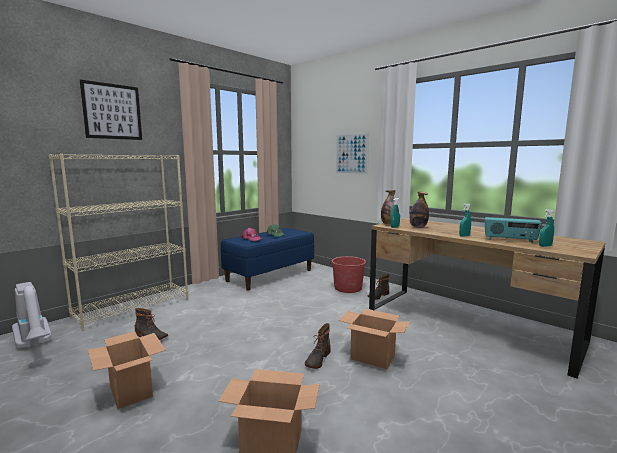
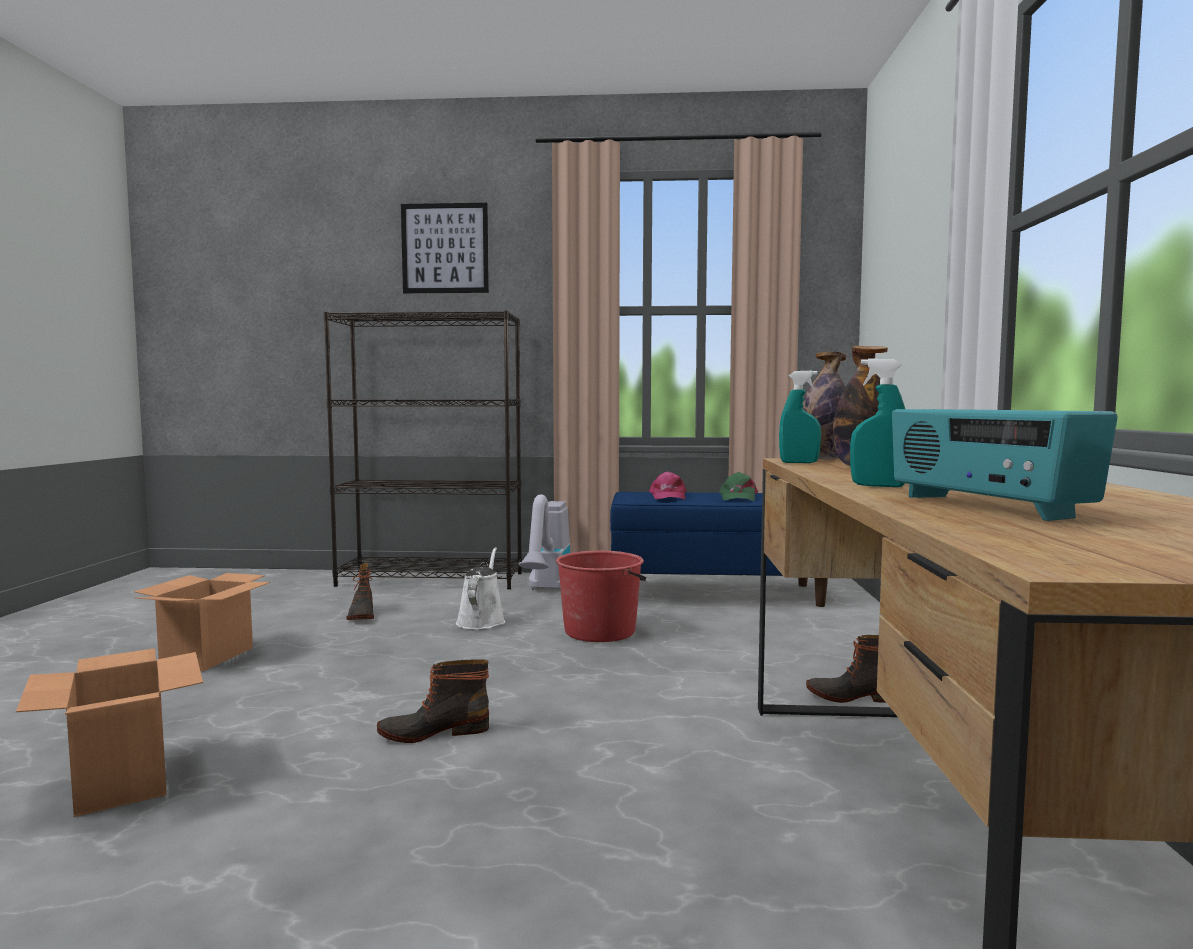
camera: 50 degrees right, 5 degrees down
(35, 345) = (274, 586): vacuum cleaner -> vacuum cleaner (549, 590)
(133, 307) = (432, 579): beige bookcase -> black bookcase
(217, 316) = (482, 621): none -> white watering can
(347, 288) = (820, 658): red bucket -> red bucket (600, 631)
(351, 154) = (930, 282): picture -> none
(372, 357) = (515, 779): cardboard box -> none
(545, 246) = (1037, 530): turquoise spray bottle -> none

